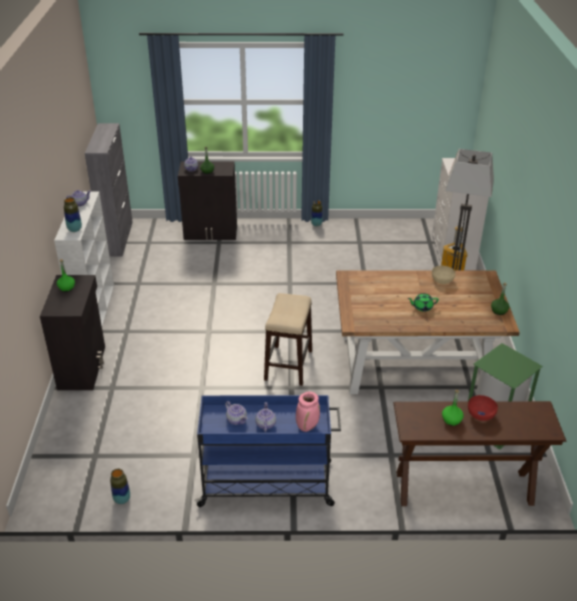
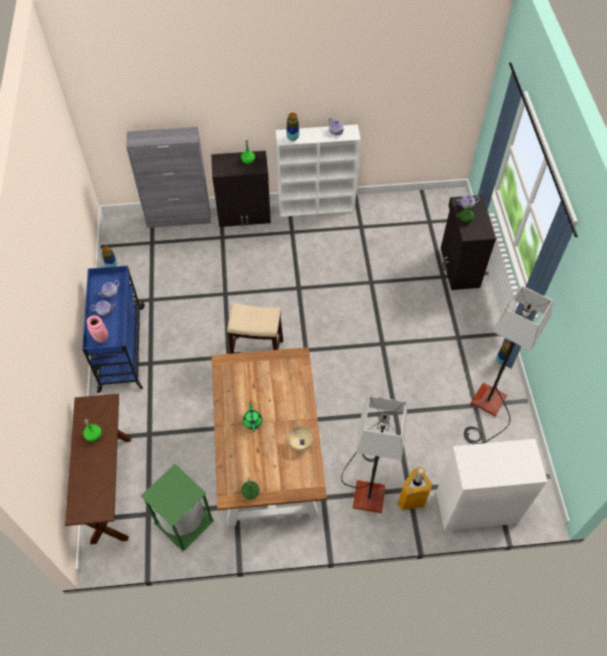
camera: 85 degrees right, 20 degrees up
(117, 238) = (430, 198): grey cabinet -> grey cabinet (179, 218)
(363, 237) = (487, 408): none -> floor lamp
(480, 414) = (98, 458): red bowl -> none

